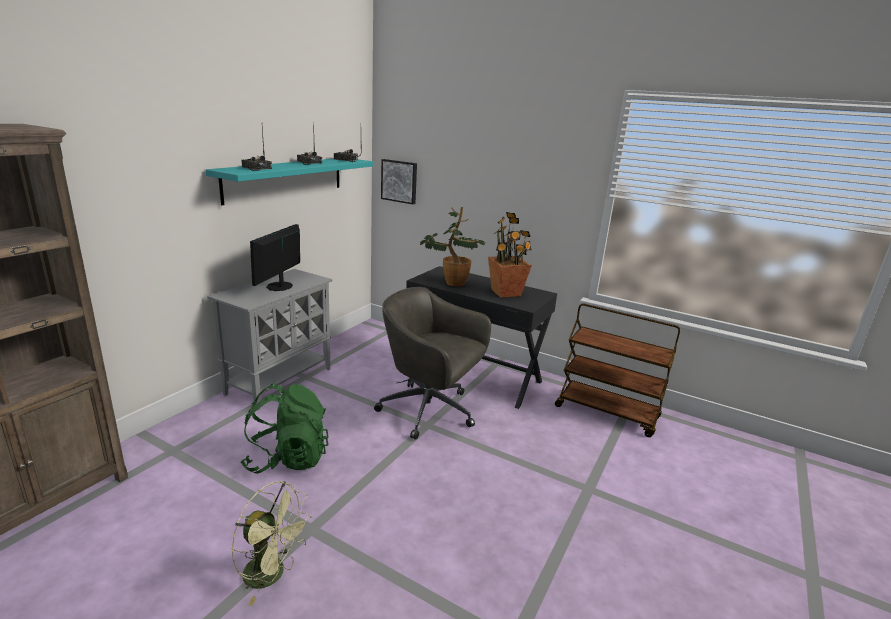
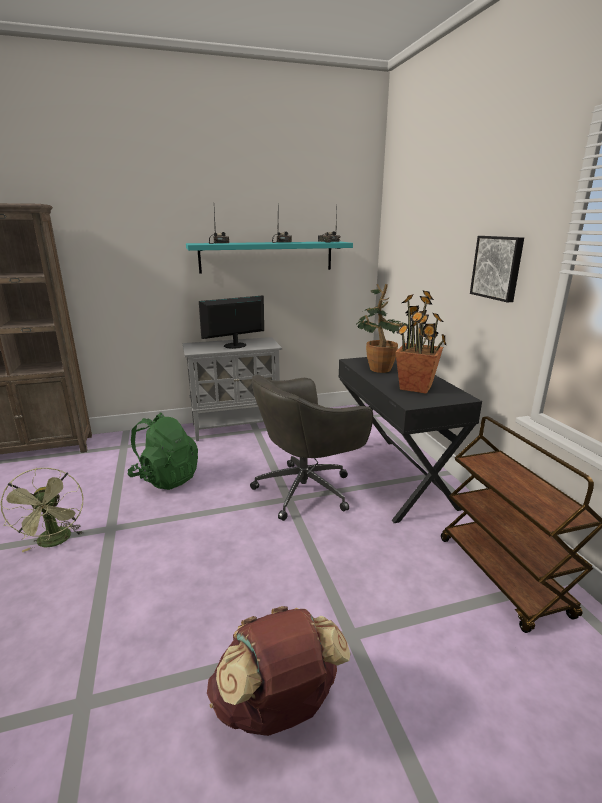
camera: 45 degrees right, 0 degrees up
(399, 181) = (392, 265): picture -> picture (497, 267)
(430, 411) = (307, 489): grey office chair -> grey office chair turned 105 degrees counterclockwise
(610, 551) = (277, 707): none -> brown backpack

